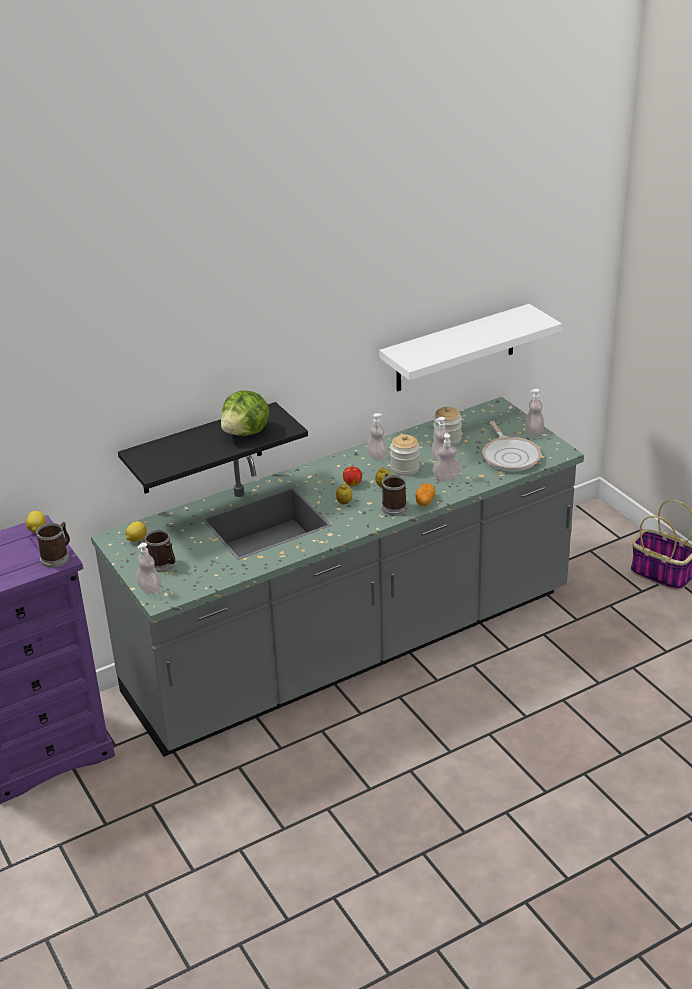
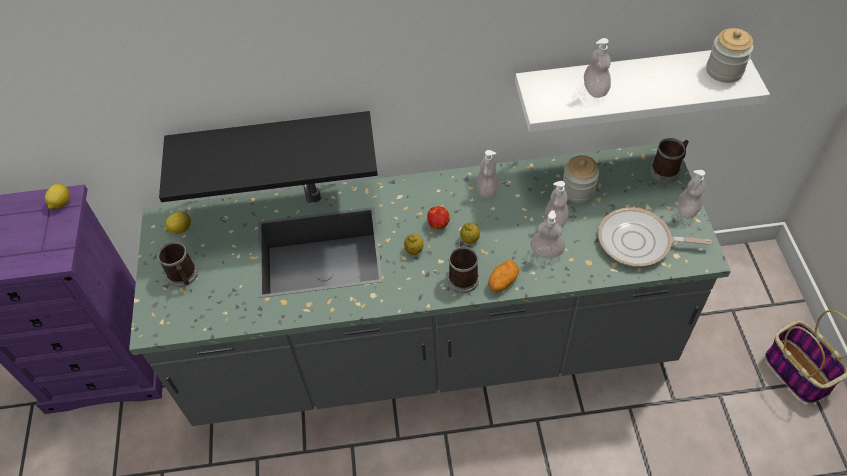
camera: 25 degrees right, 20 degrees up
(57, 557) = (54, 252): mug -> mug (667, 170)
(149, 589) = (151, 308): soap dispenser -> soap dispenser (595, 90)
(246, 433) = (308, 152): lettuce -> none
(404, 468) = (507, 220): jar -> jar (724, 70)
(510, 456) = (638, 242): frying pan -> frying pan turned 90 degrees clockwise

